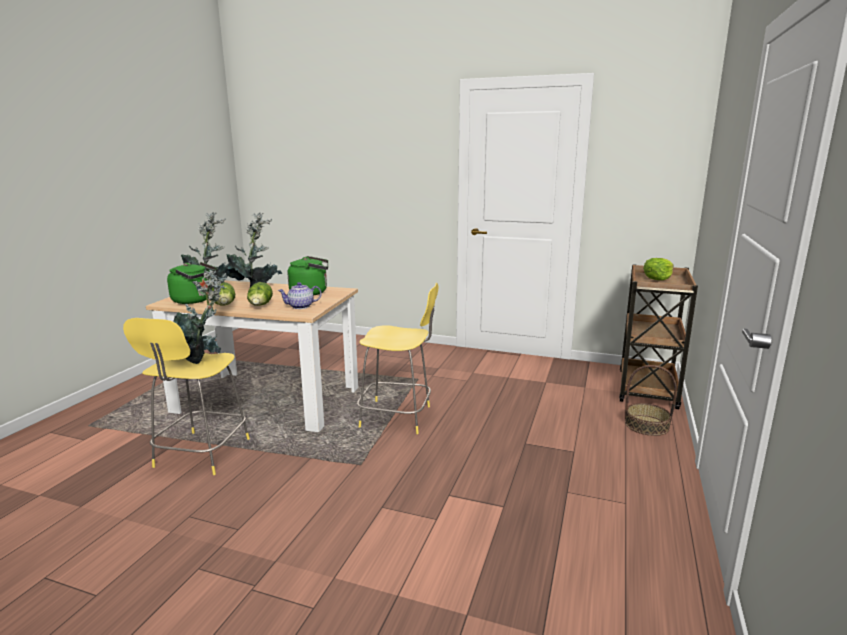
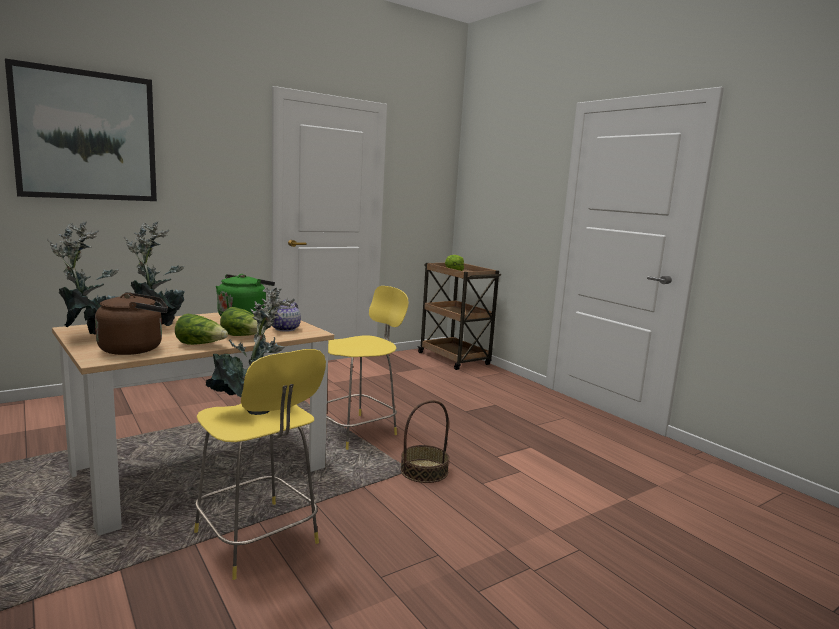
camera: 55 degrees left, 5 degrees down
(194, 300) = (135, 349): green kettle -> brown kettle
(322, 145) = (86, 136): none -> picture
(647, 425) = (494, 378): basket -> basket (424, 471)

